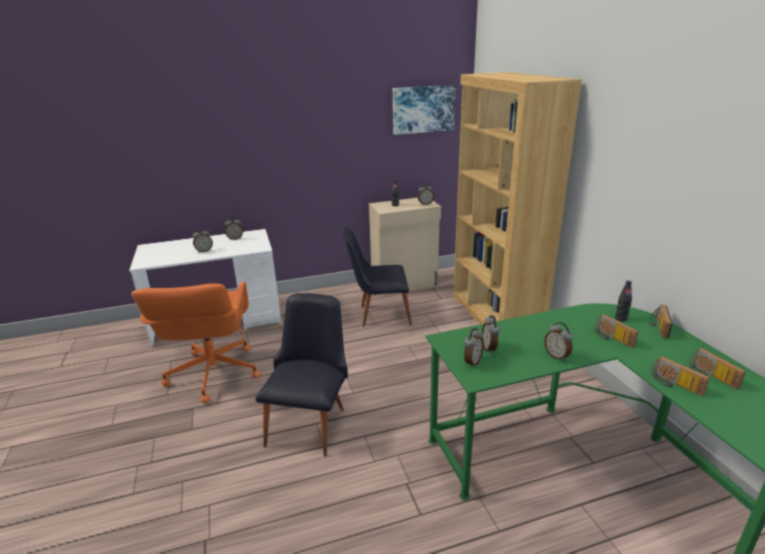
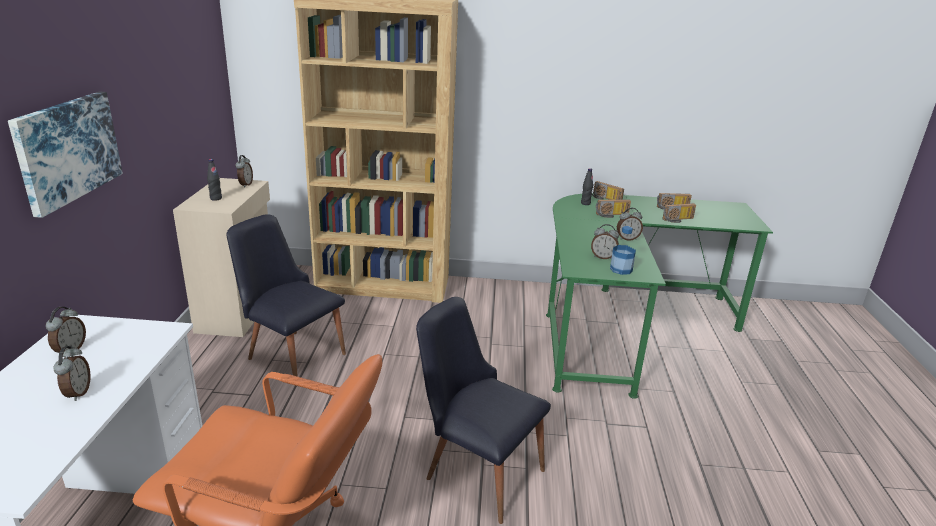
camera: 70 degrees left, 0 degrees up
(379, 314) = (291, 353): black chair -> black chair turned 105 degrees clockwise
(423, 109) = (191, 48): picture -> picture (67, 150)
(472, 362) = (621, 269): alarm clock -> bottle

